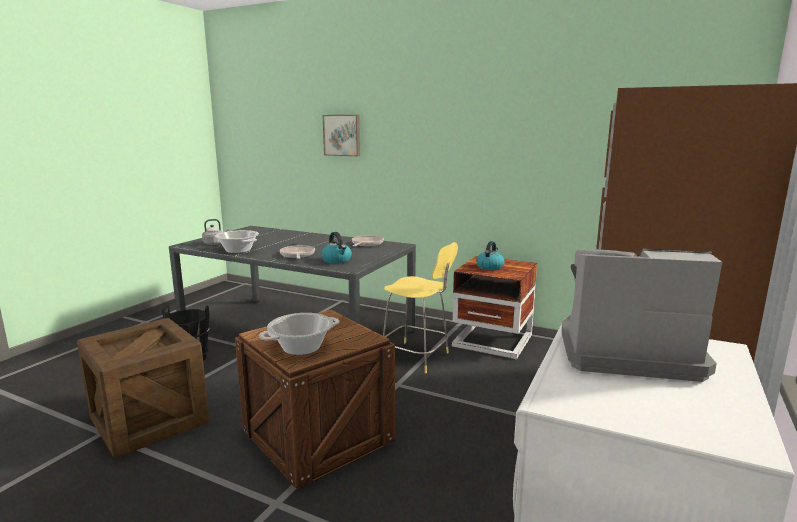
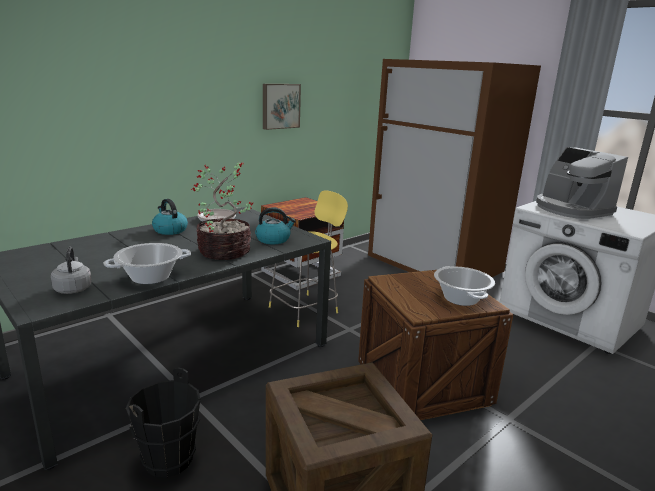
camera: 70 degrees left, 5 degrees up
(297, 255) = (225, 251): frying pan -> potted plant
(342, 135) = (88, 87): picture -> picture (280, 106)
(490, 267) = (301, 209): kettle -> kettle (169, 230)
(625, 352) = (571, 209): coffee machine -> coffee machine turned 60 degrees counterclockwise

